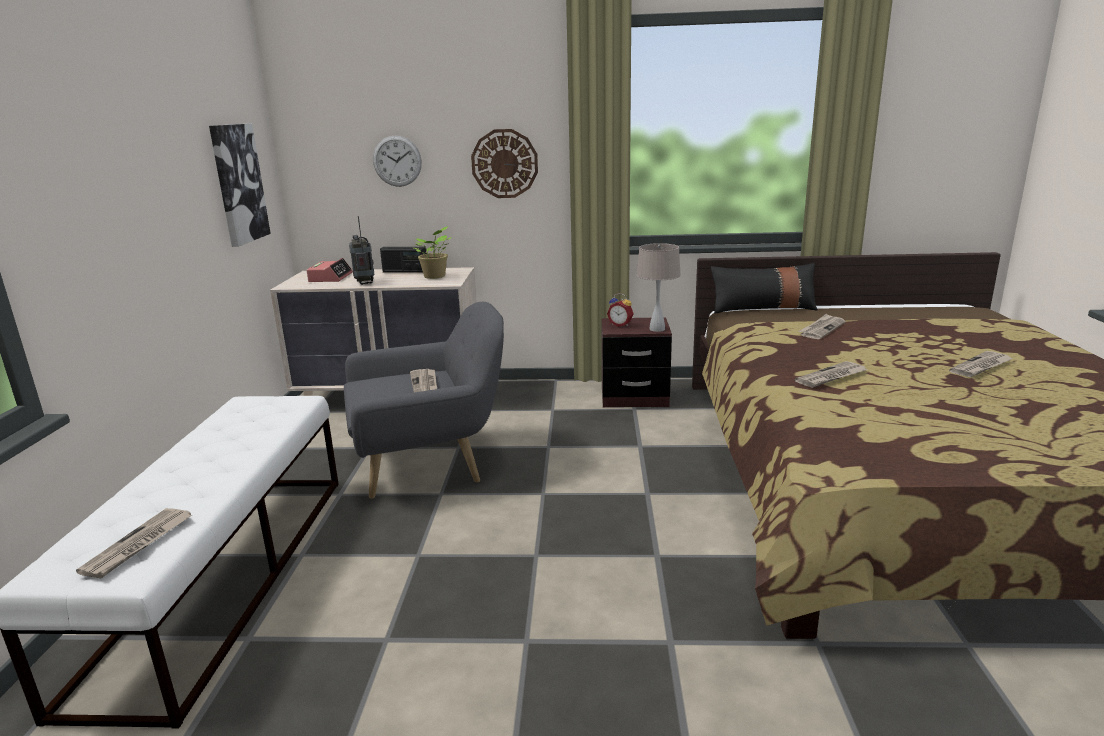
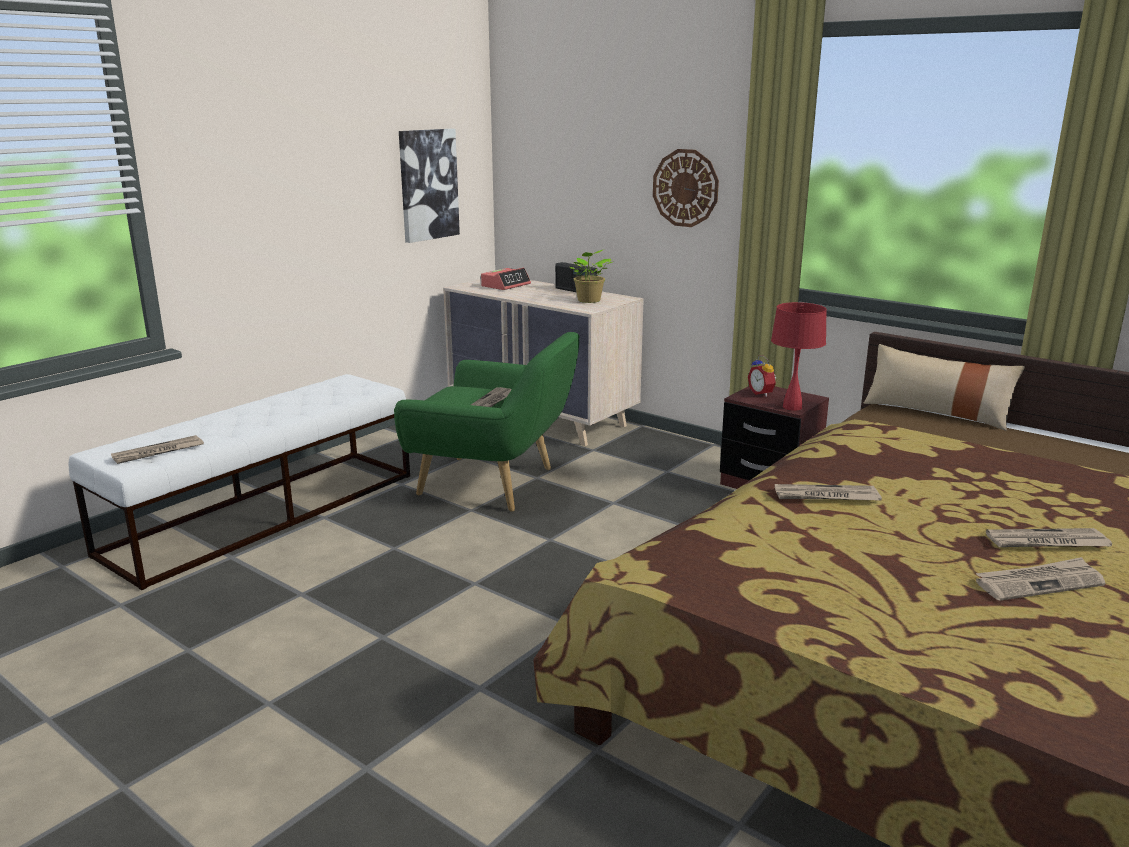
camera: 35 degrees right, 0 degrees up
(365, 283) = (521, 295): radio -> none
(397, 161) = (587, 174): wall clock -> none
(429, 465) = (494, 484): grey armchair -> green armchair
(657, 329) = (792, 407): beige table lamp -> red table lamp
(762, 308) = (936, 412): black pillow -> beige pillow
(821, 329) = (941, 449): newspaper -> newspaper (1039, 583)

